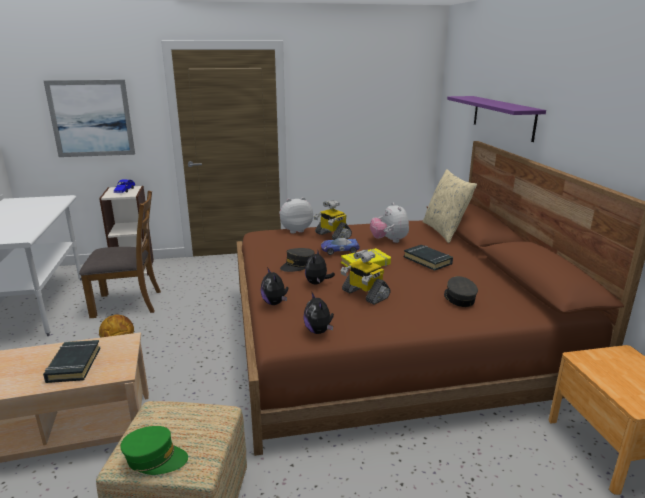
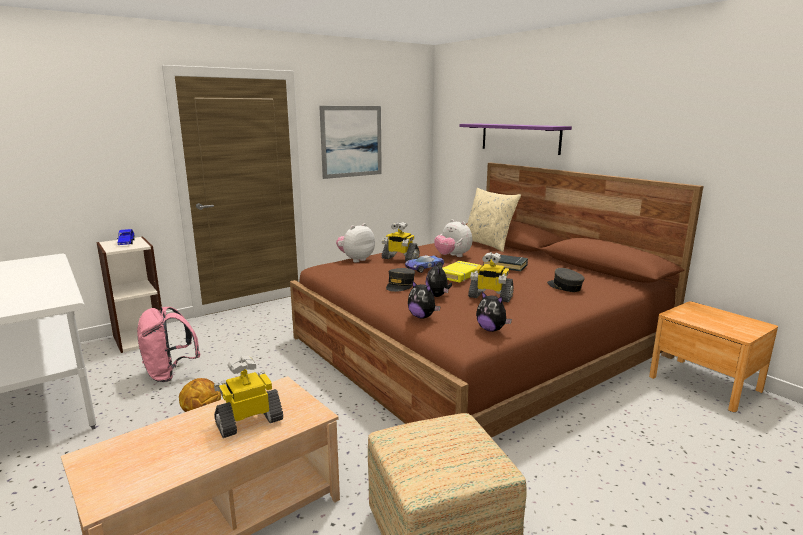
camera: 25 degrees left, 5 degrees down
(73, 365) = (249, 421): black book -> toy robot
(91, 118) = (73, 157): picture -> picture (351, 141)
(128, 303) = (170, 374): brown chair -> pink backpack
(155, 458) = (451, 471): green cap -> none

